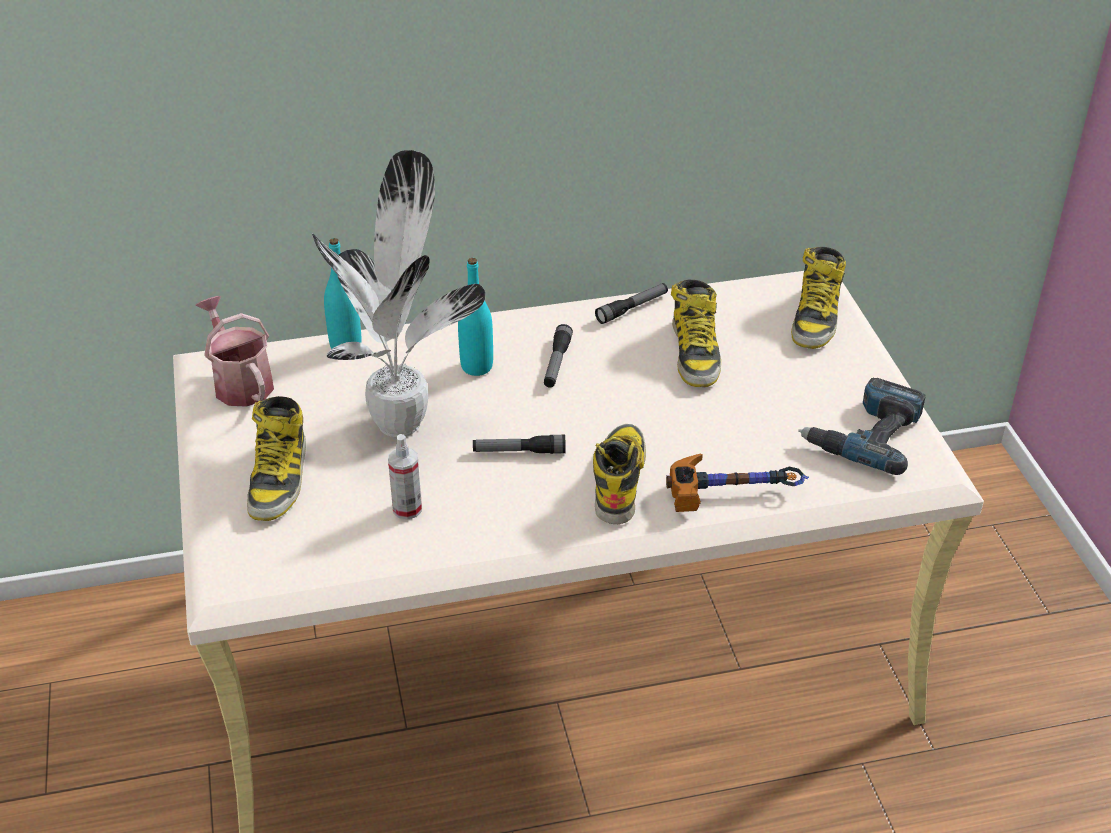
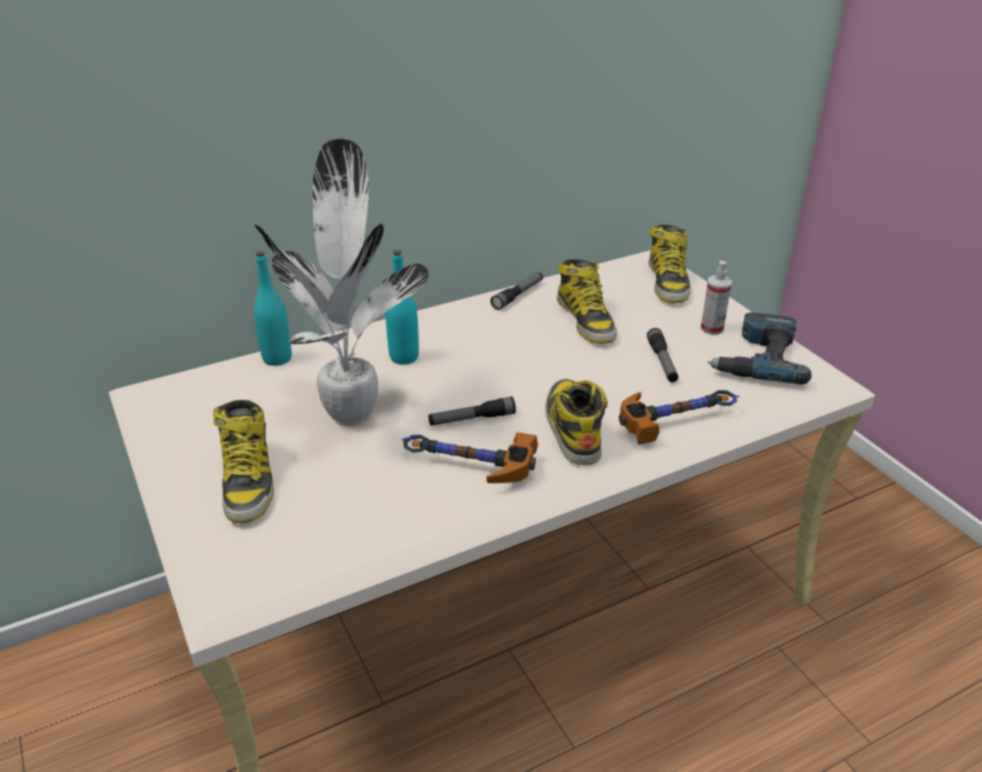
camera: 15 degrees left, 5 degrees down
(240, 382) = (183, 402): watering can -> none
(407, 509) = (386, 486): spray bottle -> spray bottle (712, 328)
(492, 503) = (466, 467): none -> hammer
(556, 363) = (473, 344): flashlight -> flashlight (662, 362)

